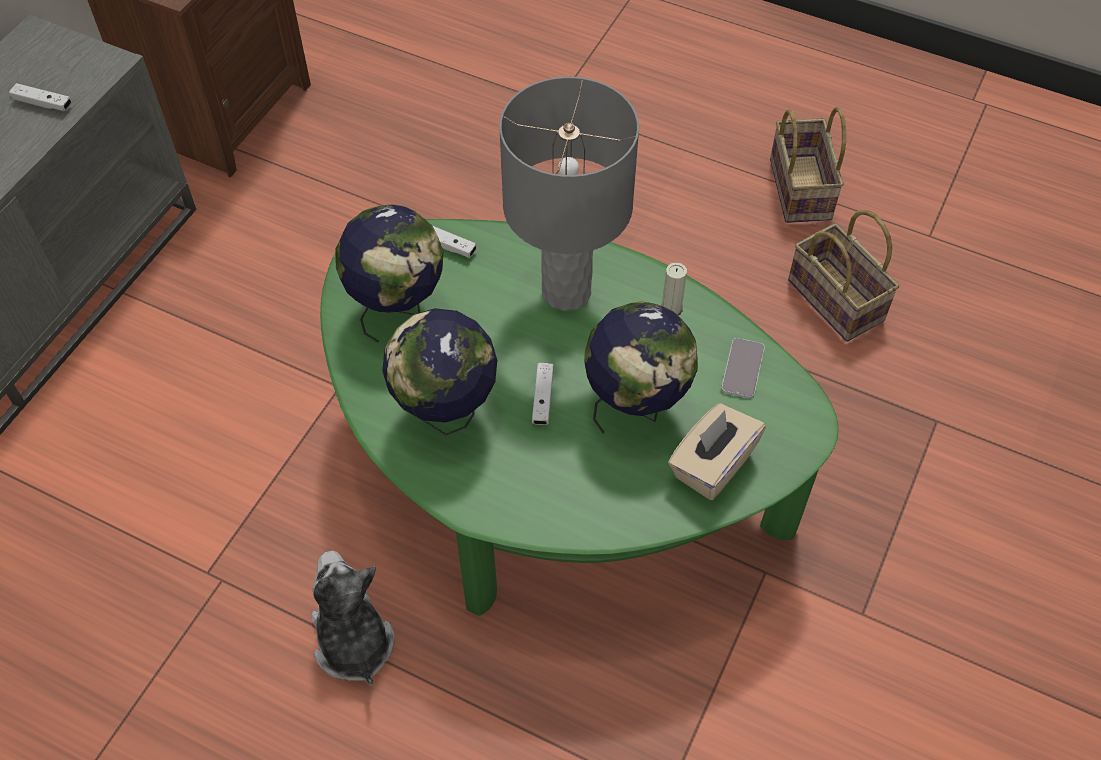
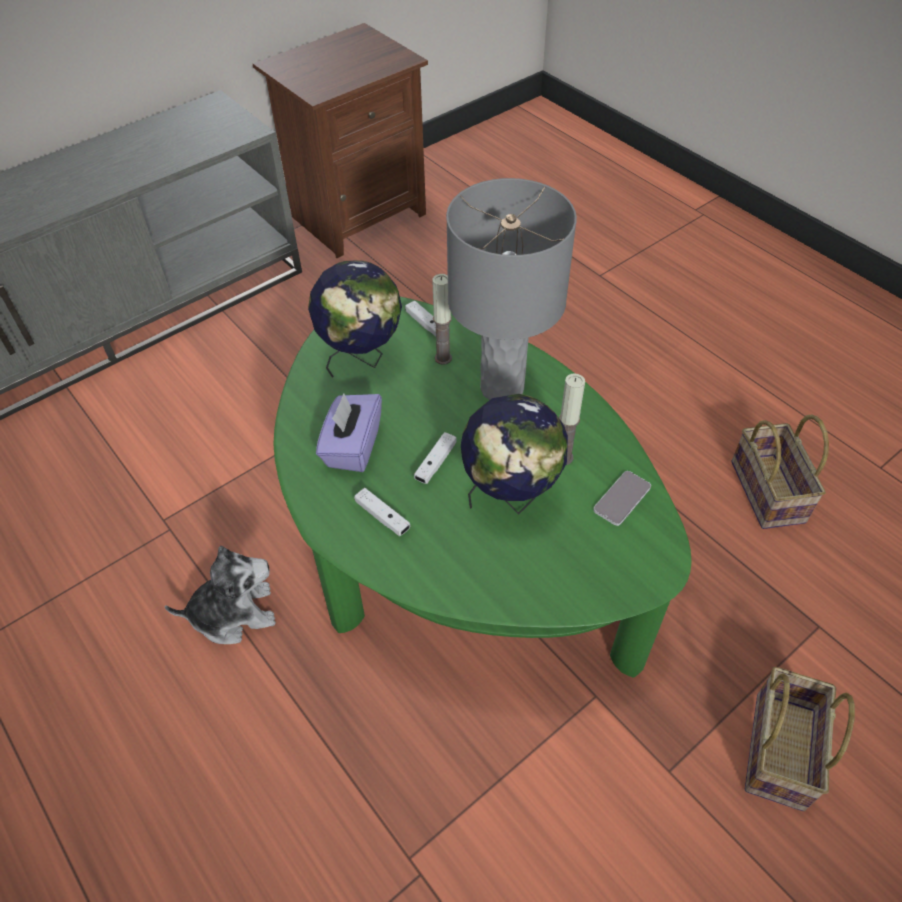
camera: 25 degrees right, 5 degrees down
(43, 103) = (190, 144): white game controller -> white game controller (382, 517)
(353, 641) = (234, 613): plush toy -> plush toy turned 75 degrees clockwise
(446, 413) = (352, 447): globe -> purple tissue box
(486, 278) = (443, 358): none -> candle
(712, 465) = (551, 569): beige tissue box -> none
(797, 187) = (774, 392): basket -> basket (777, 747)

